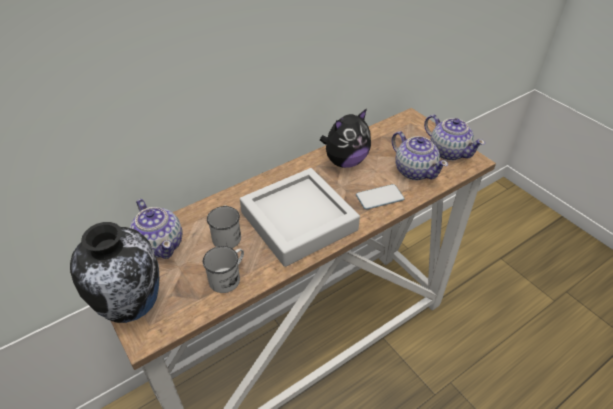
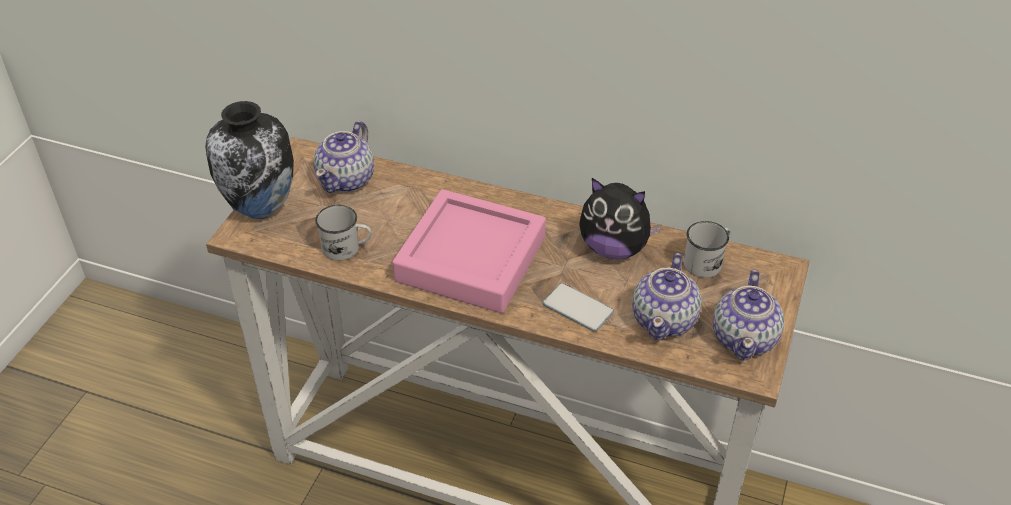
camera: 55 degrees right, 0 degrees up
(227, 235) = (400, 216): white mug -> white mug (707, 262)
(298, 221) = (471, 259): grey tray -> pink tray

